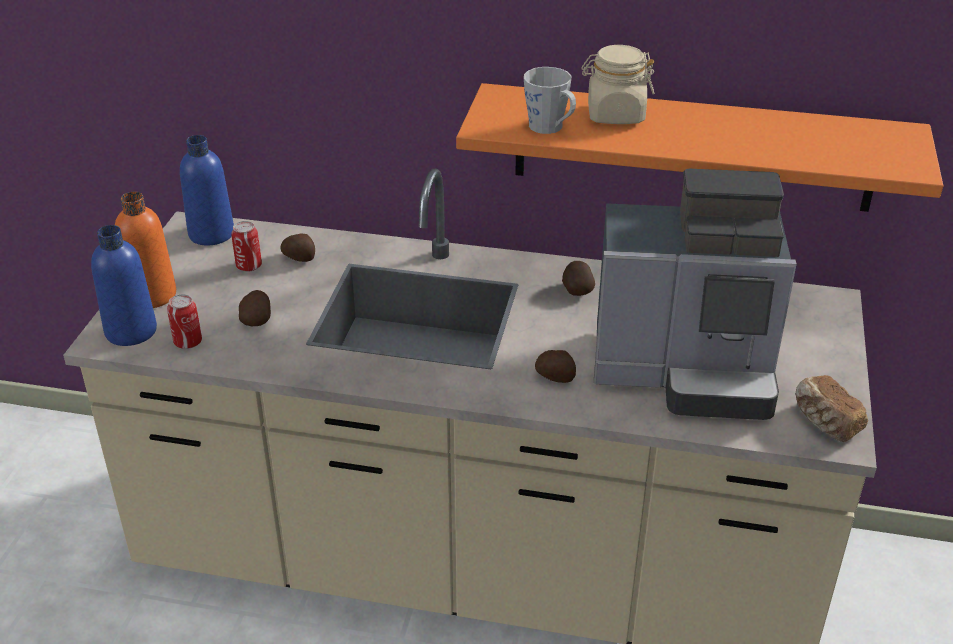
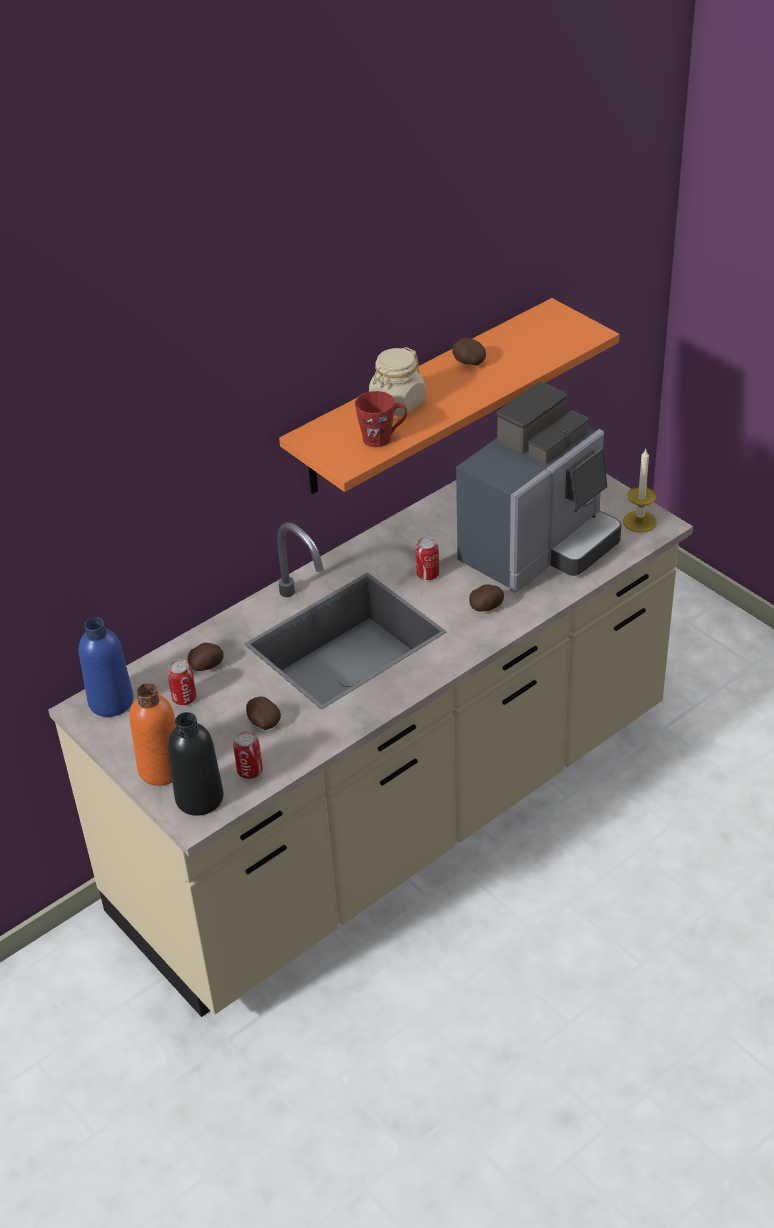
camera: 50 degrees left, 5 degrees up
(131, 331) = (199, 798): blue bottle -> black bottle
(550, 128) = (382, 438): grey mug -> red mug
(558, 319) = (427, 574): none -> can
(576, 290) = (405, 549): potato -> potato (468, 362)
(825, 422) = (639, 521): bread -> candle

